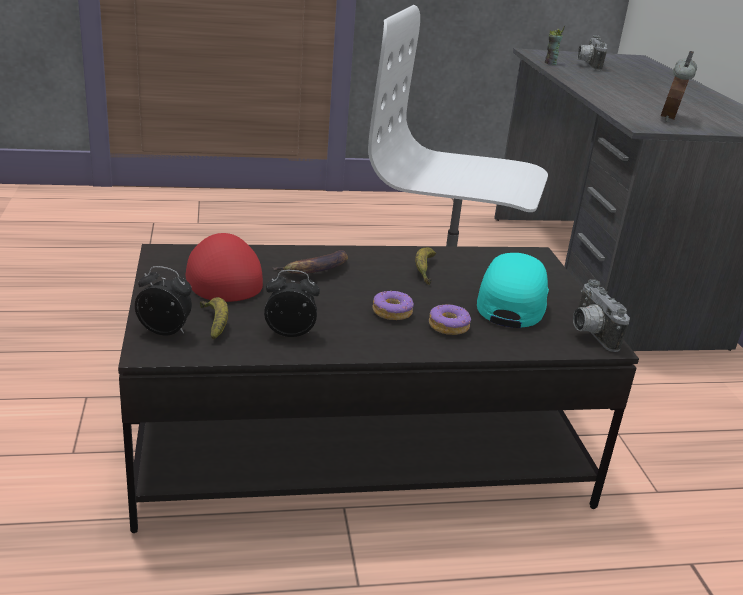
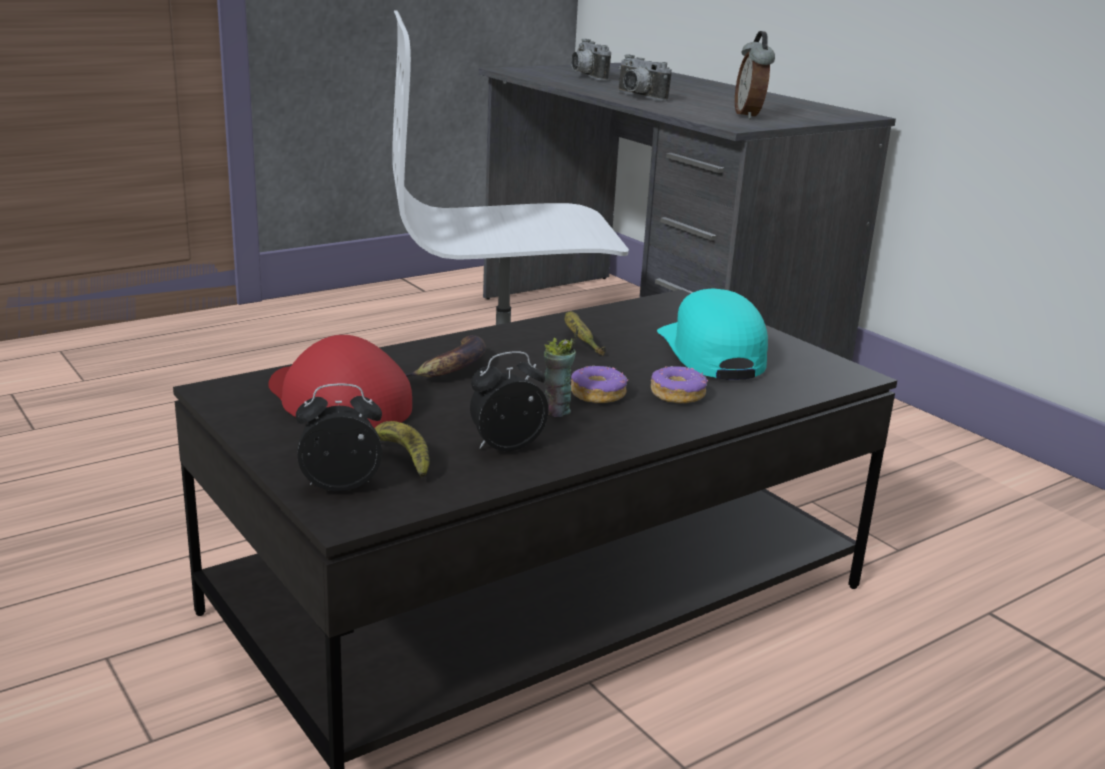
camera: 25 degrees left, 5 degrees down
(550, 63) = (544, 78): cup -> cup (556, 411)
(589, 333) = (824, 367): camera -> camera (637, 97)

